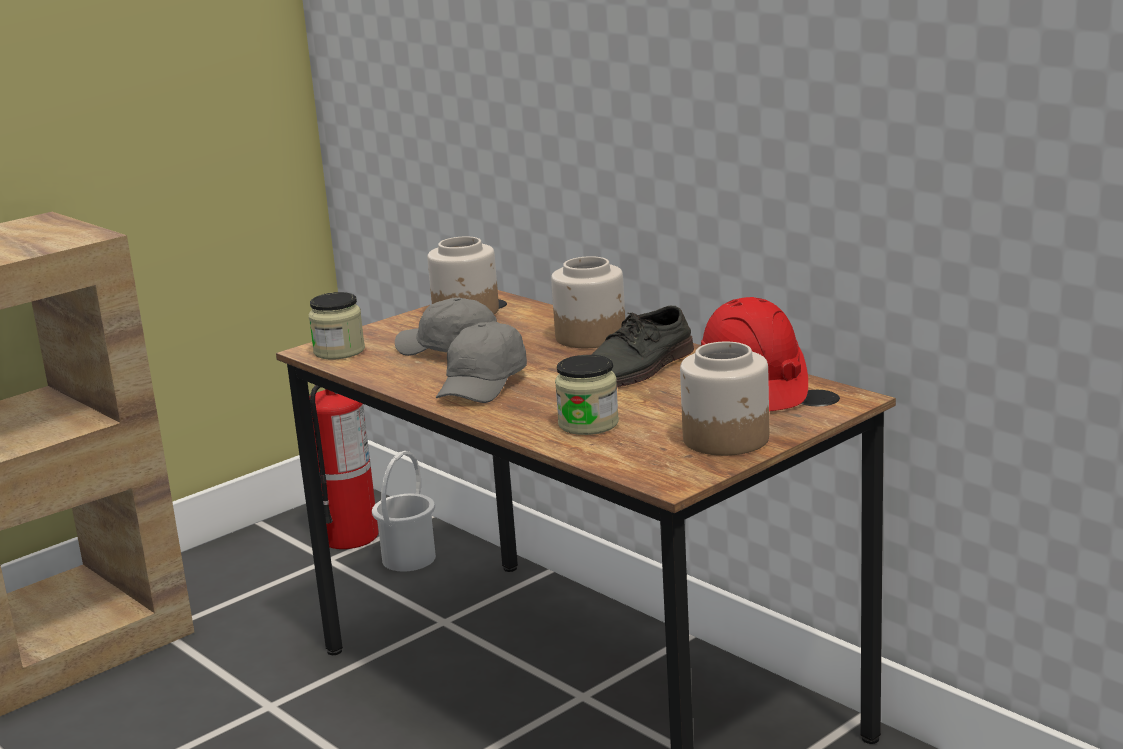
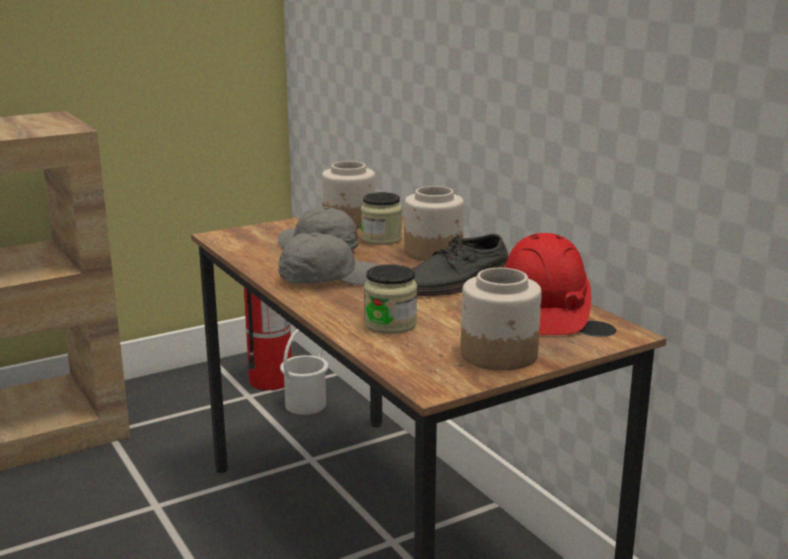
camera: 10 degrees right, 0 degrees up
(339, 351) = (237, 239): jar -> jar (381, 239)
(483, 384) = (327, 279): grey cap -> grey cap turned 135 degrees counterclockwise

